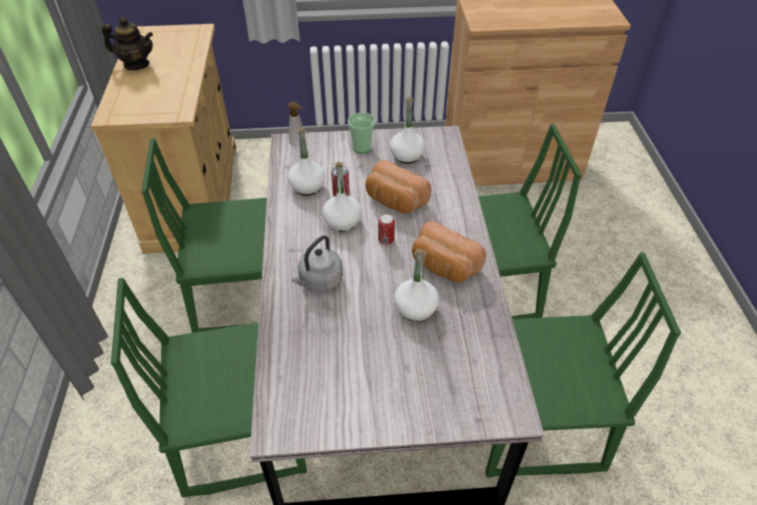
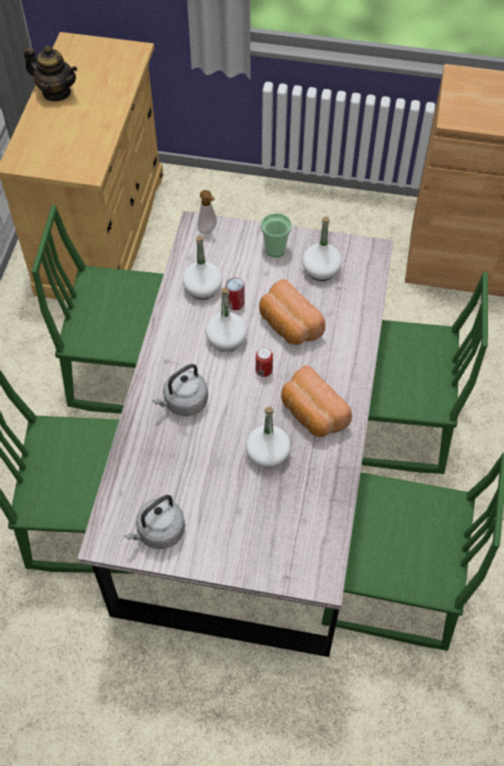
camera: 15 degrees right, 10 degrees up
(331, 407) = (159, 532): none -> grey kettle

